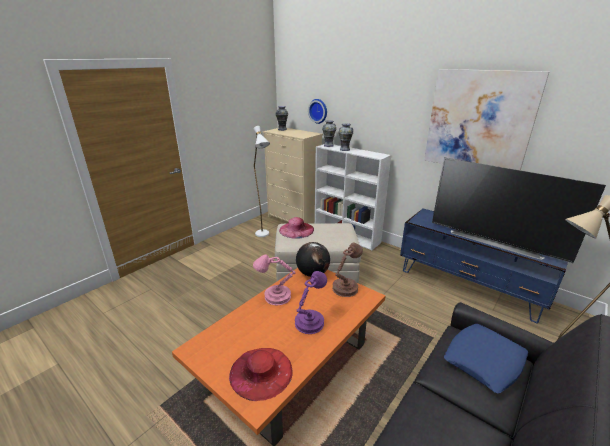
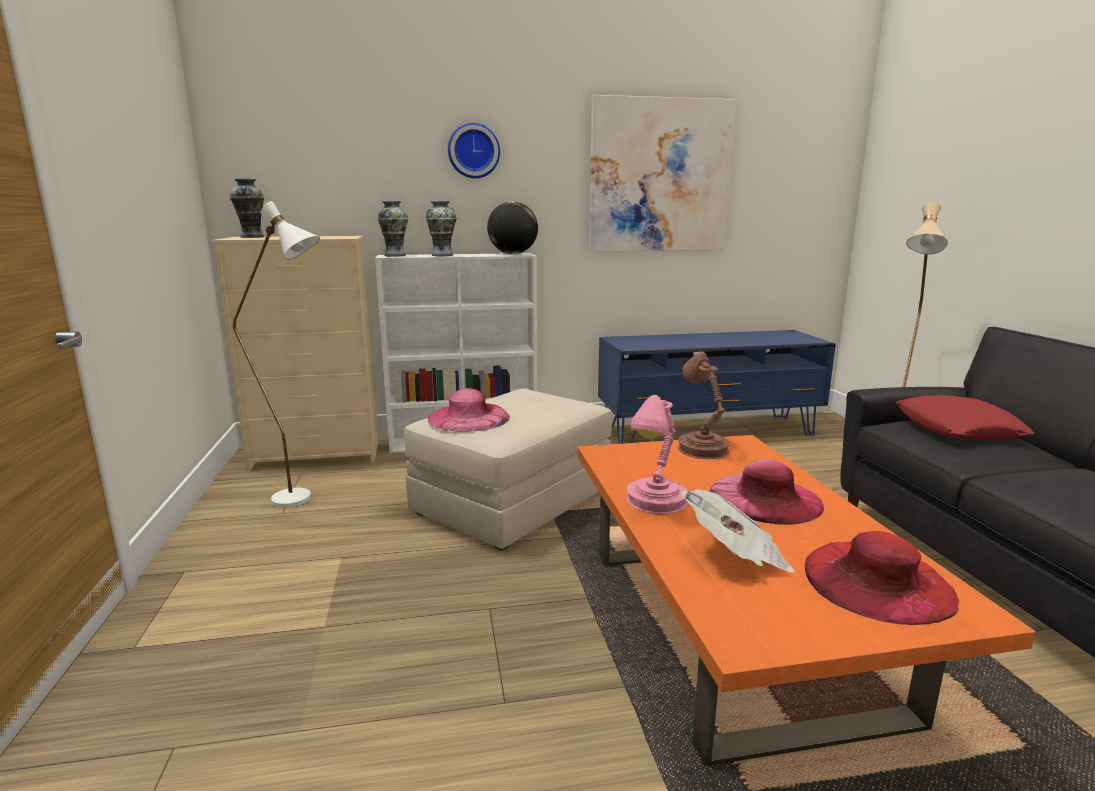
camera: 50 degrees left, 10 degrees down
(249, 330) = (735, 556): none -> newspaper
(310, 321) = (765, 498): purple table lamp -> pink hat
(312, 274) = (625, 455): globe -> globe (512, 254)
(318, 111) = (342, 187): wall clock -> wall clock (473, 151)
(484, 361) = (957, 428): blue pillow -> red pillow
(495, 241) = (740, 341): television -> none

